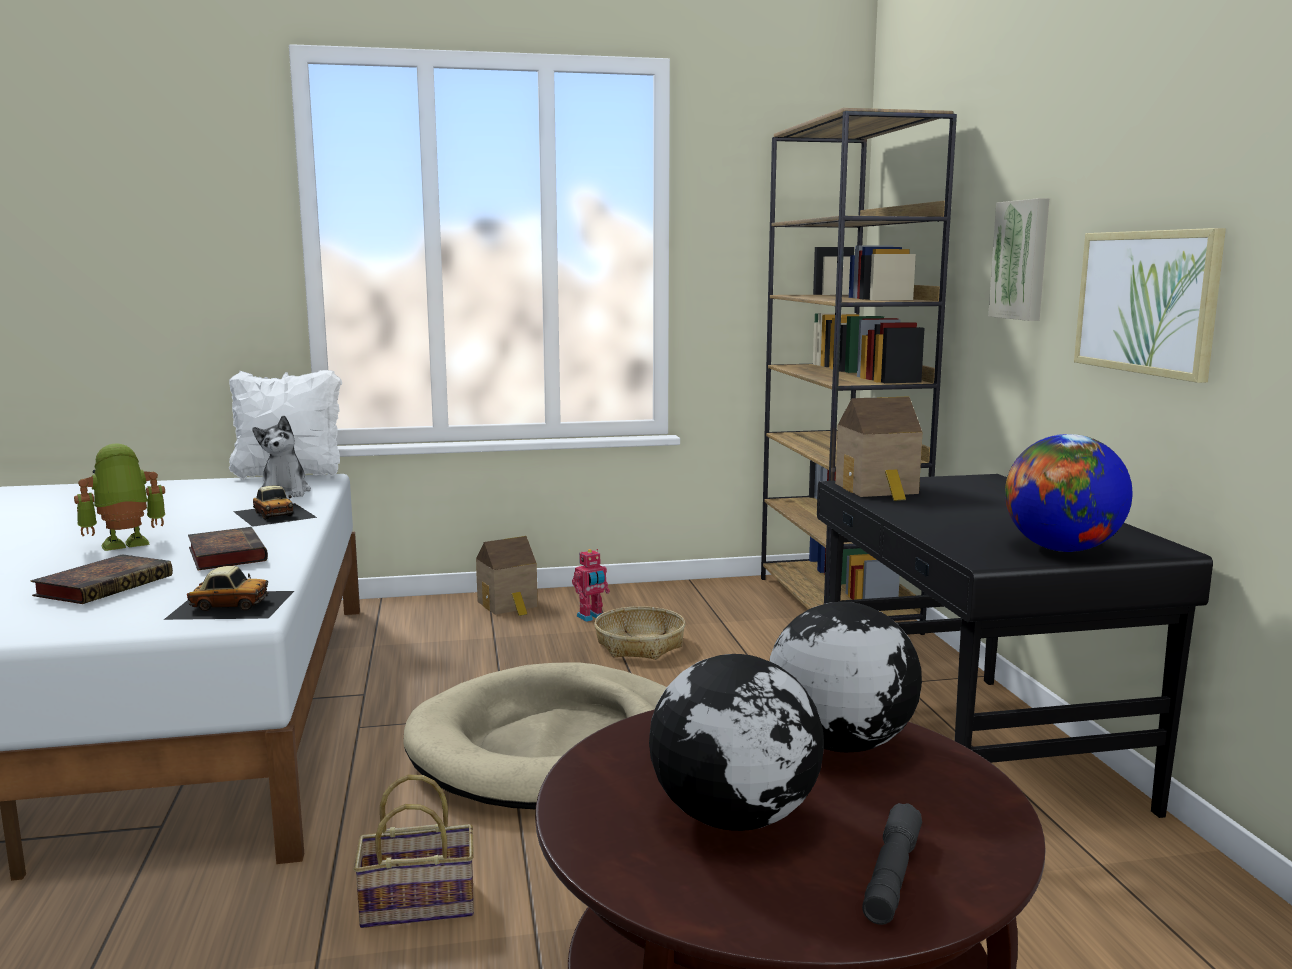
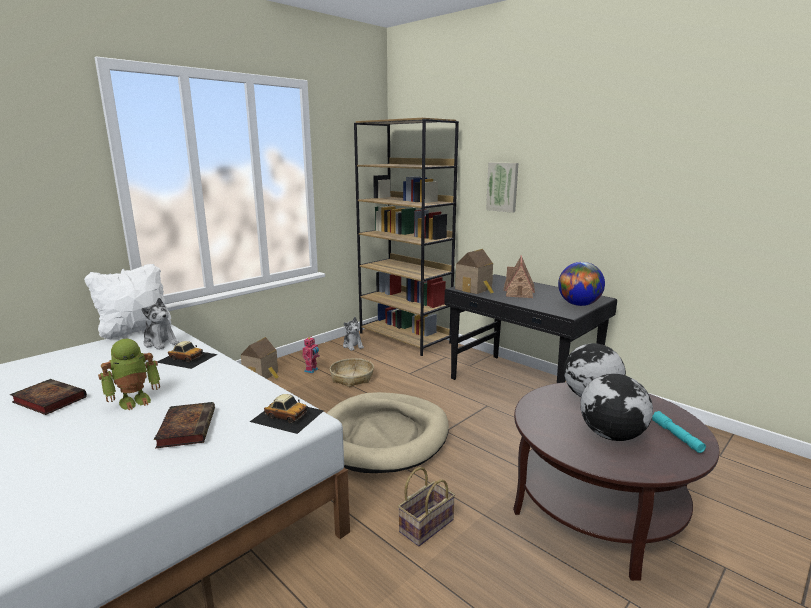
camera: 35 degrees left, 5 degrees up
(125, 545) = (135, 400): toy robot -> toy robot turned 150 degrees counterclockwise
(225, 554) = (216, 389): book -> book (48, 400)
(231, 604) = (287, 415): toy car -> toy car turned 60 degrees clockwise
(717, 596) = (353, 346): none -> plush toy
(891, 876) = (676, 436): grey flashlight -> turquoise flashlight
(970, 507) = (519, 292): none -> toy house
(1147, 302) = (577, 207): picture -> none

